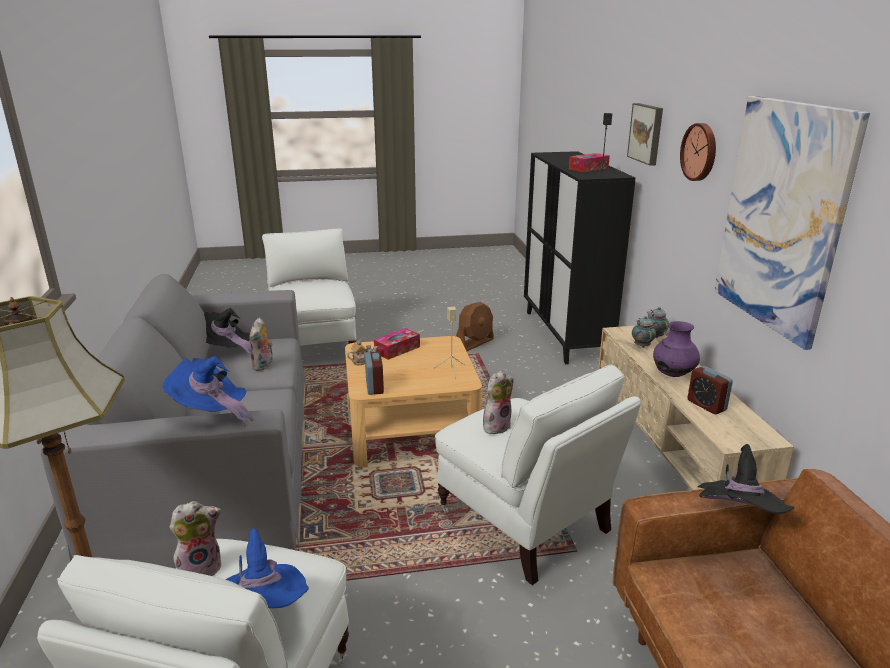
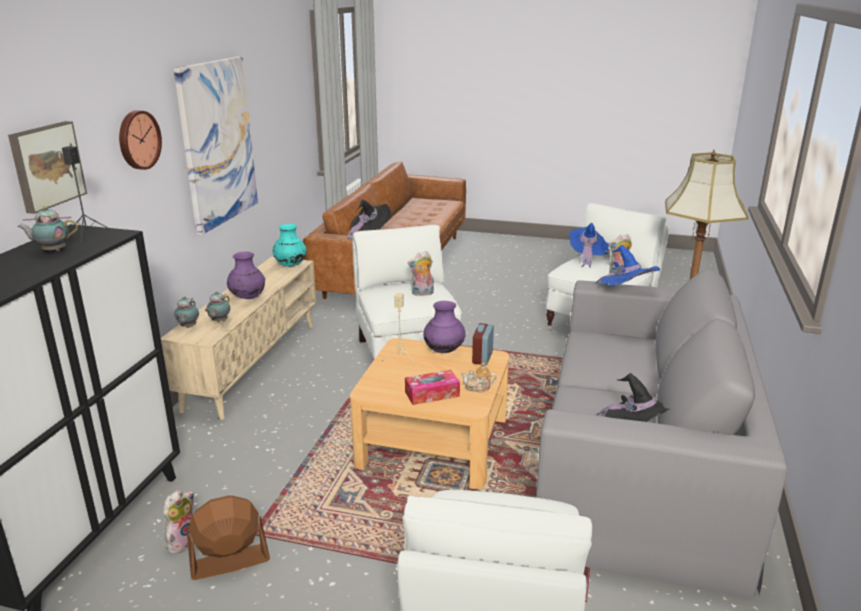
camera: 155 degrees left, 0 degrees up
(263, 366) = (589, 401): plush toy -> plush toy (182, 542)
(417, 386) = (444, 350): none -> purple vase
(588, 168) = (52, 251): tissue box -> teapot
(706, 405) = (271, 278): alarm clock -> none
(733, 435) = (290, 265): none -> turquoise vase

